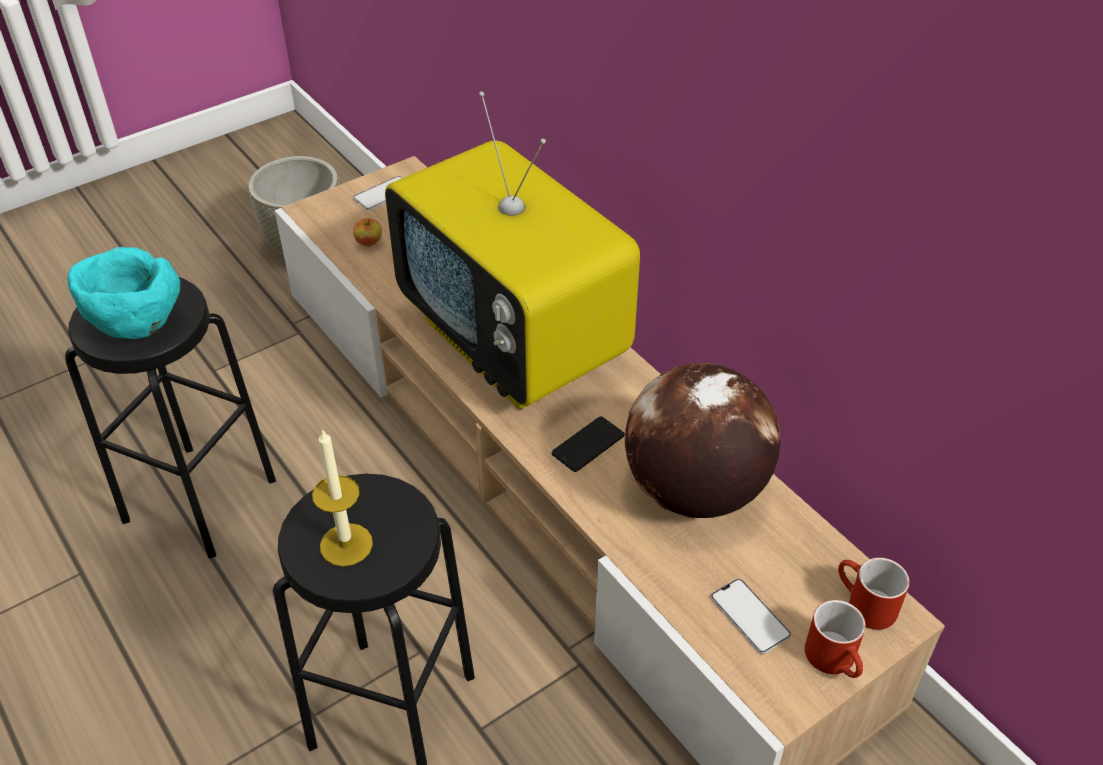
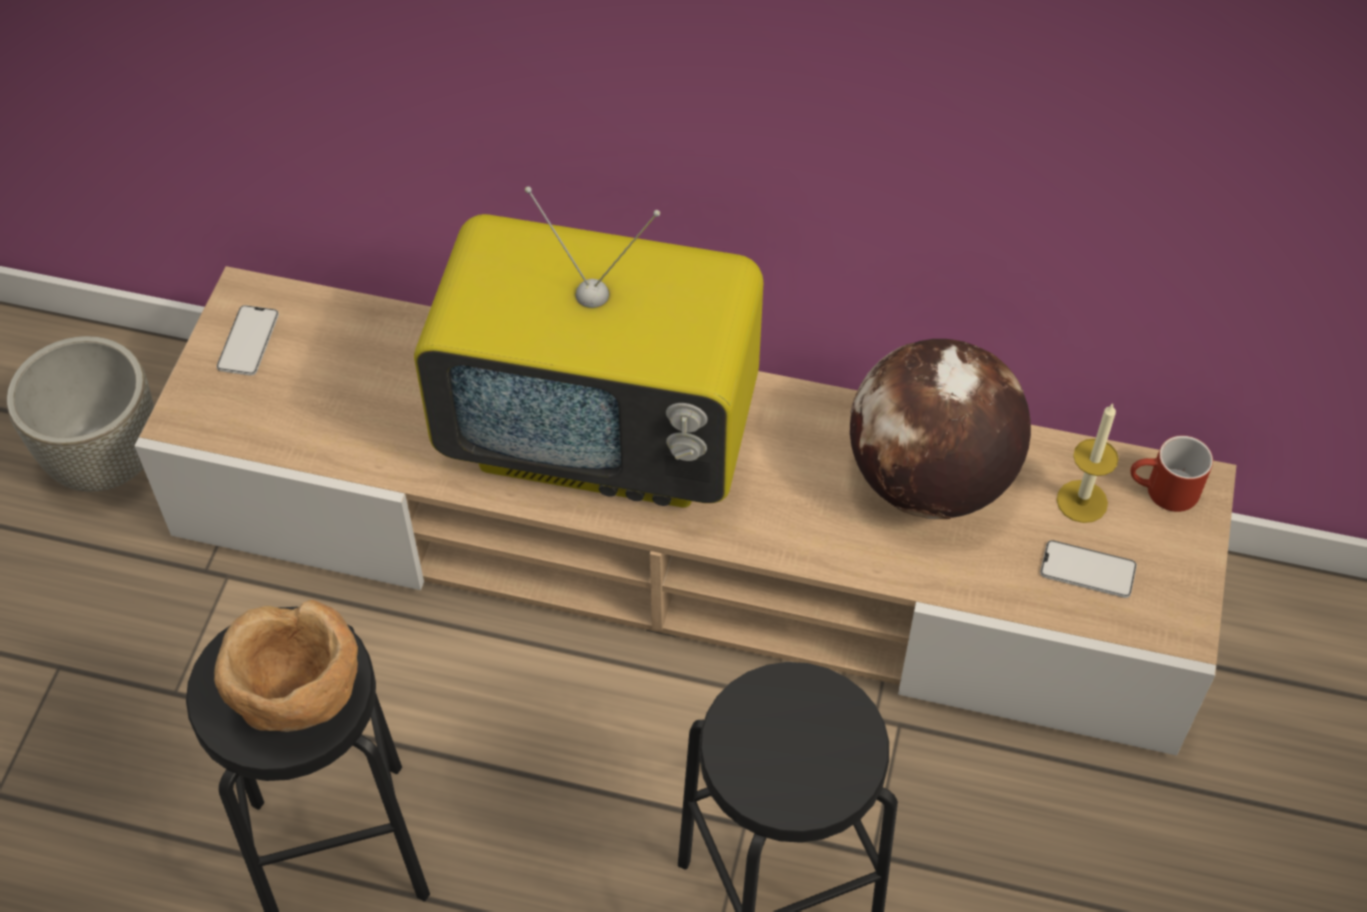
camera: 40 degrees left, 10 degrees up
(136, 326) = (297, 698): turquoise bowl -> brown bowl
(346, 544) = (797, 762): candle -> candle (1082, 501)
(369, 243) = (304, 416): apple -> none
(588, 444) = (789, 500): phone -> none
(836, 661) = (1187, 559): red mug -> none

